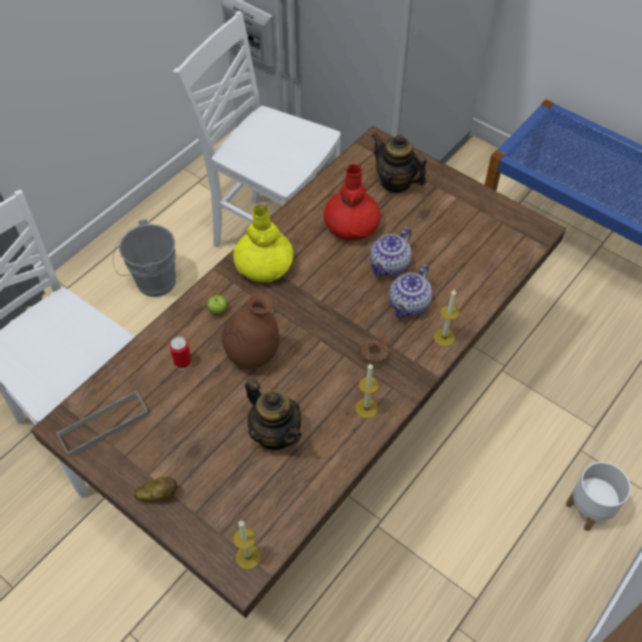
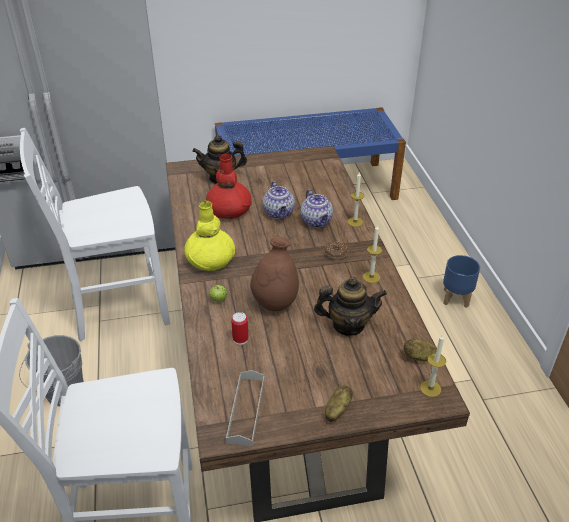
camera: 50 degrees left, 15 degrees down
(283, 522) = (419, 357): none -> potato
(589, 510) = (456, 298): white planter -> blue planter

